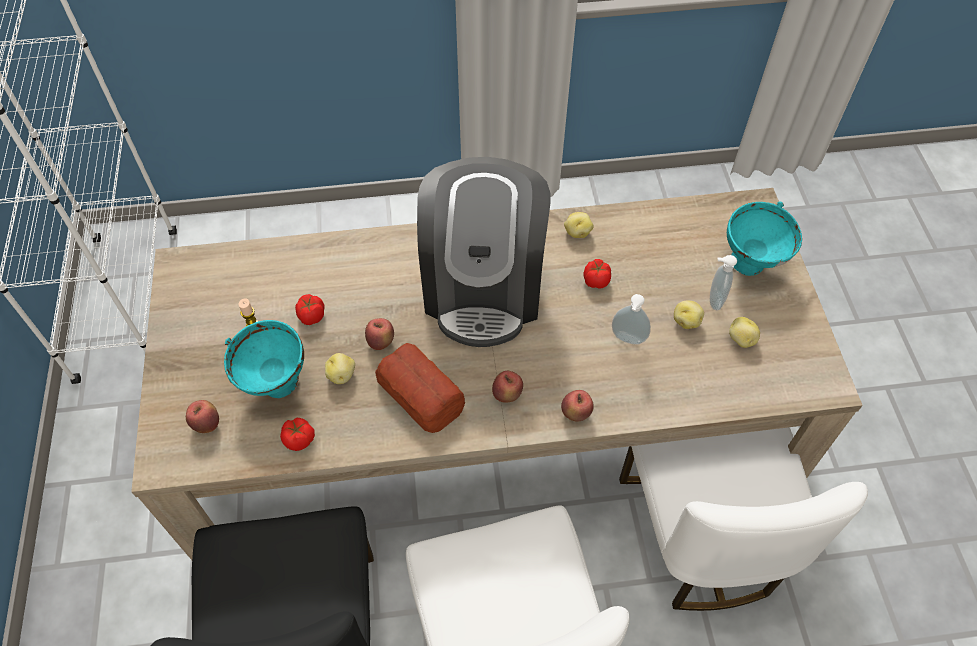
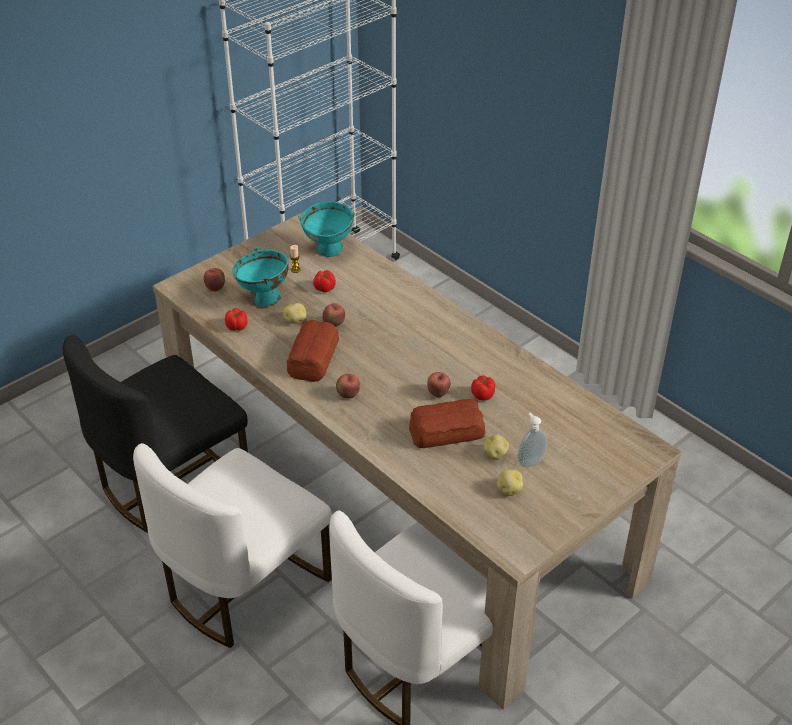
camera: 55 degrees right, 15 degrees down
(483, 288) = (421, 347): coffee machine -> none
(575, 413) = (364, 432): apple -> apple (438, 394)
(577, 232) = (516, 367): potato -> none
(627, 340) = (448, 432): soap dispenser -> bread
(751, 265) = (586, 468): turquoise bowl -> turquoise bowl (329, 251)

